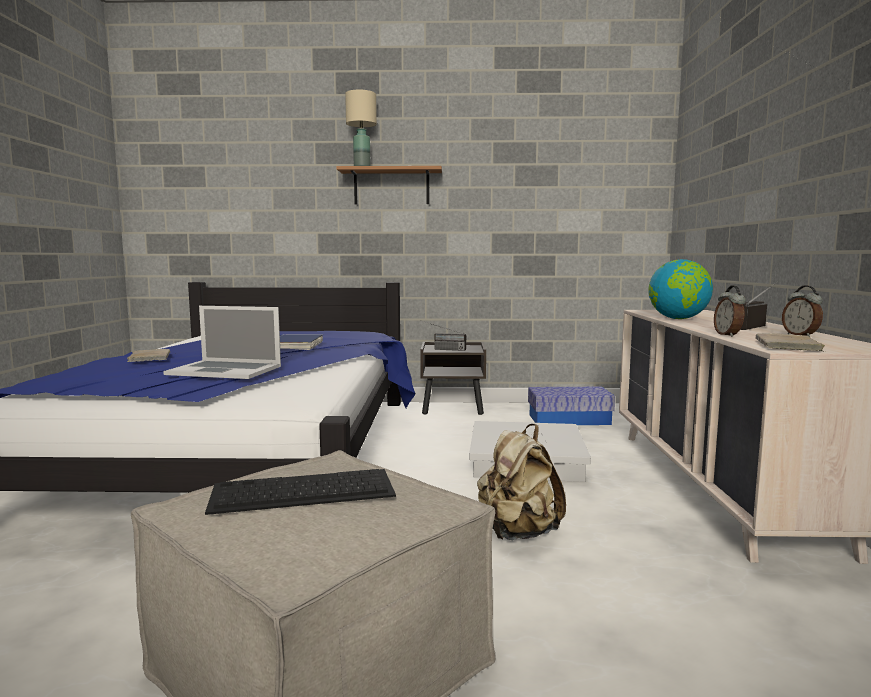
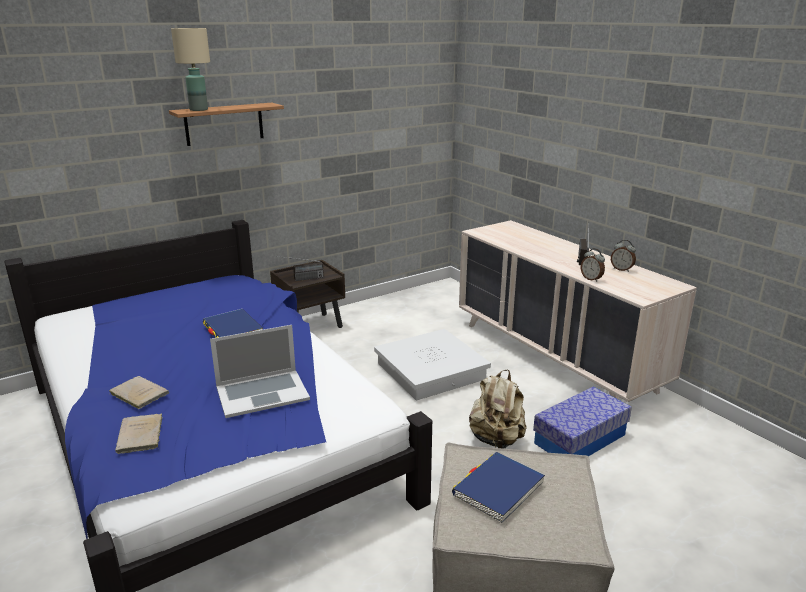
camera: 35 degrees left, 15 degrees up
(301, 491) = (498, 489): keyboard -> blue book
(569, 419) = (410, 315): storage box -> storage box (580, 439)
(678, 319) = (524, 248): globe -> none
(788, 346) = (638, 291): beige book -> beige book (140, 436)

